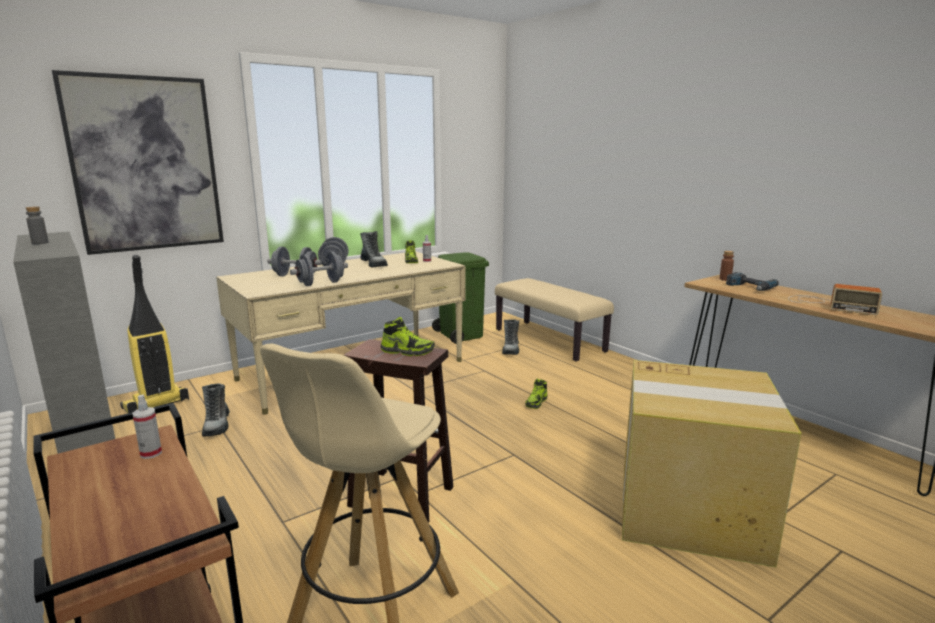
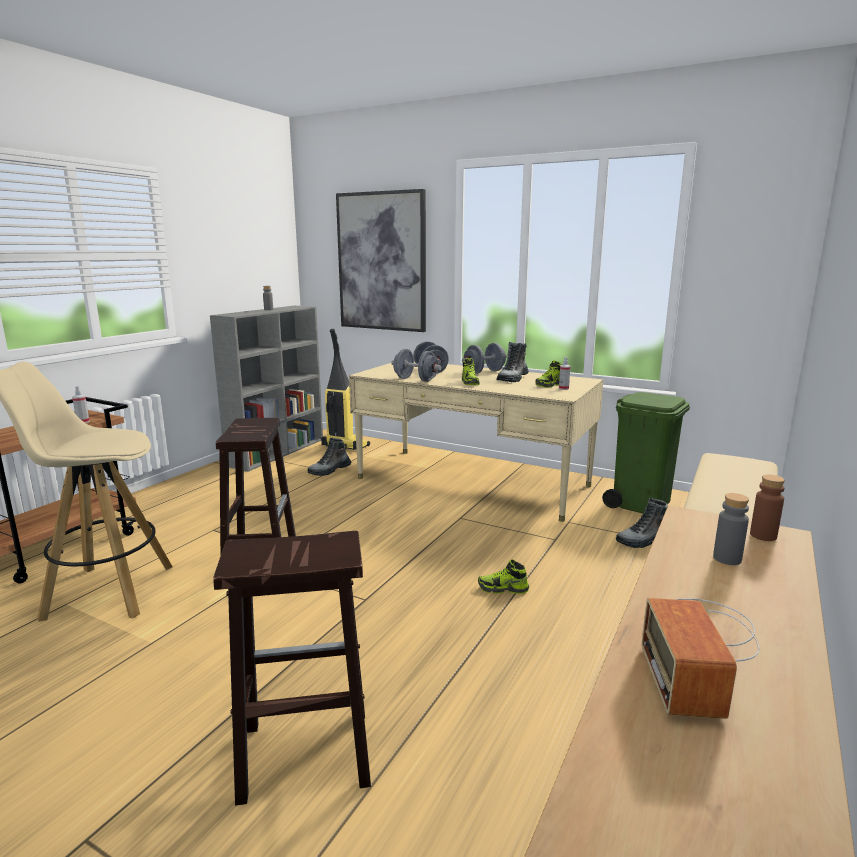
camera: 65 degrees right, 0 degrees up
(407, 351) = (250, 431): shoe -> shoe (470, 382)
(692, 510) = (303, 755): cardboard box -> brown stool
(749, 287) = (727, 559): power drill -> grey bottle

